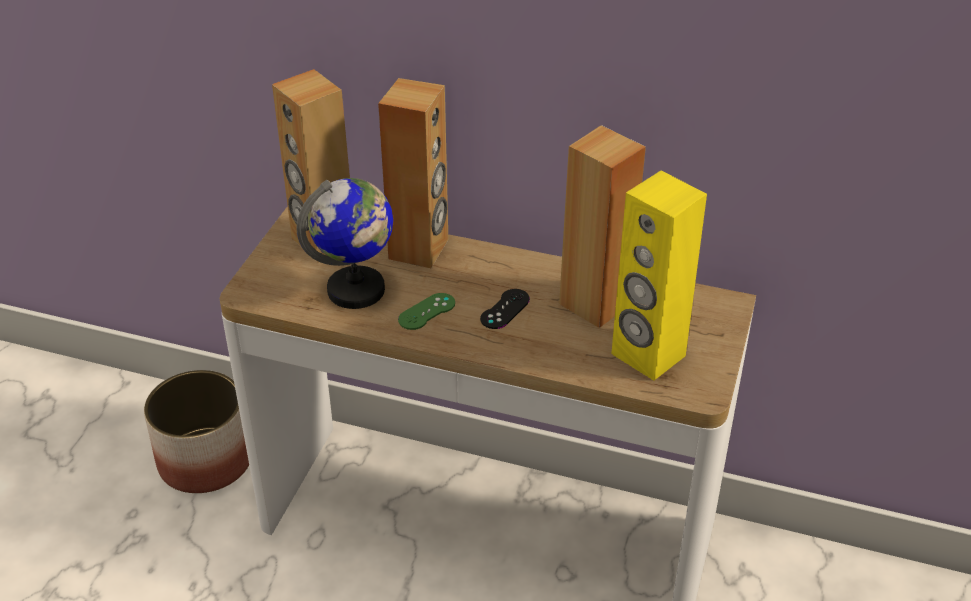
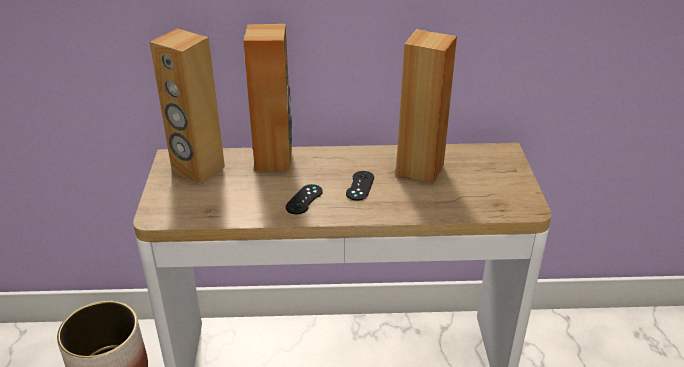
camera: 20 degrees left, 5 degrees down
(357, 290) = (242, 196): globe -> none
(427, 312) = (304, 199): green game controller -> black game controller
(647, 355) = (477, 193): yellow speaker -> none

